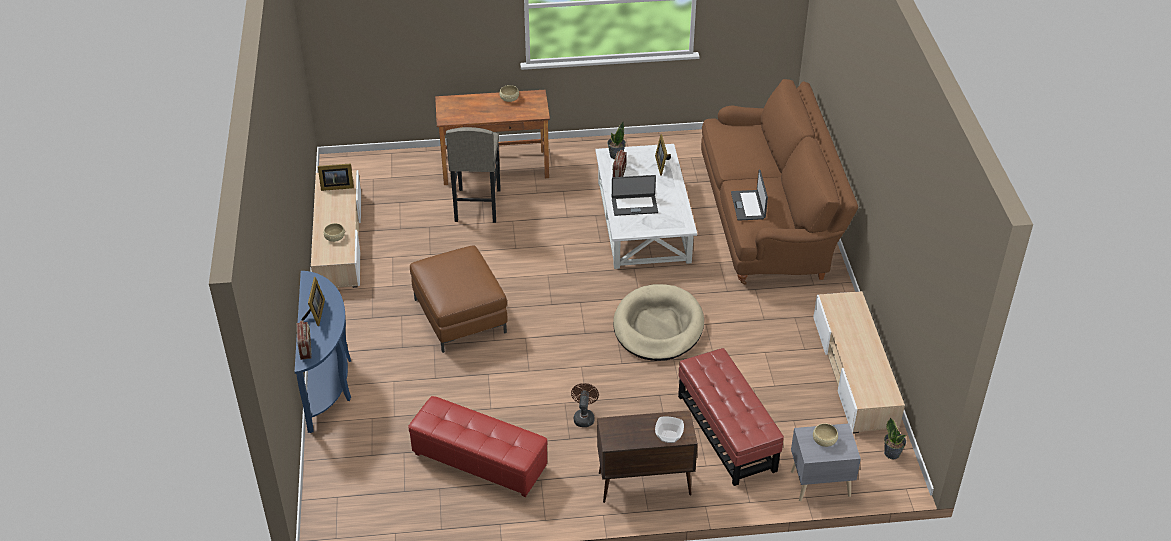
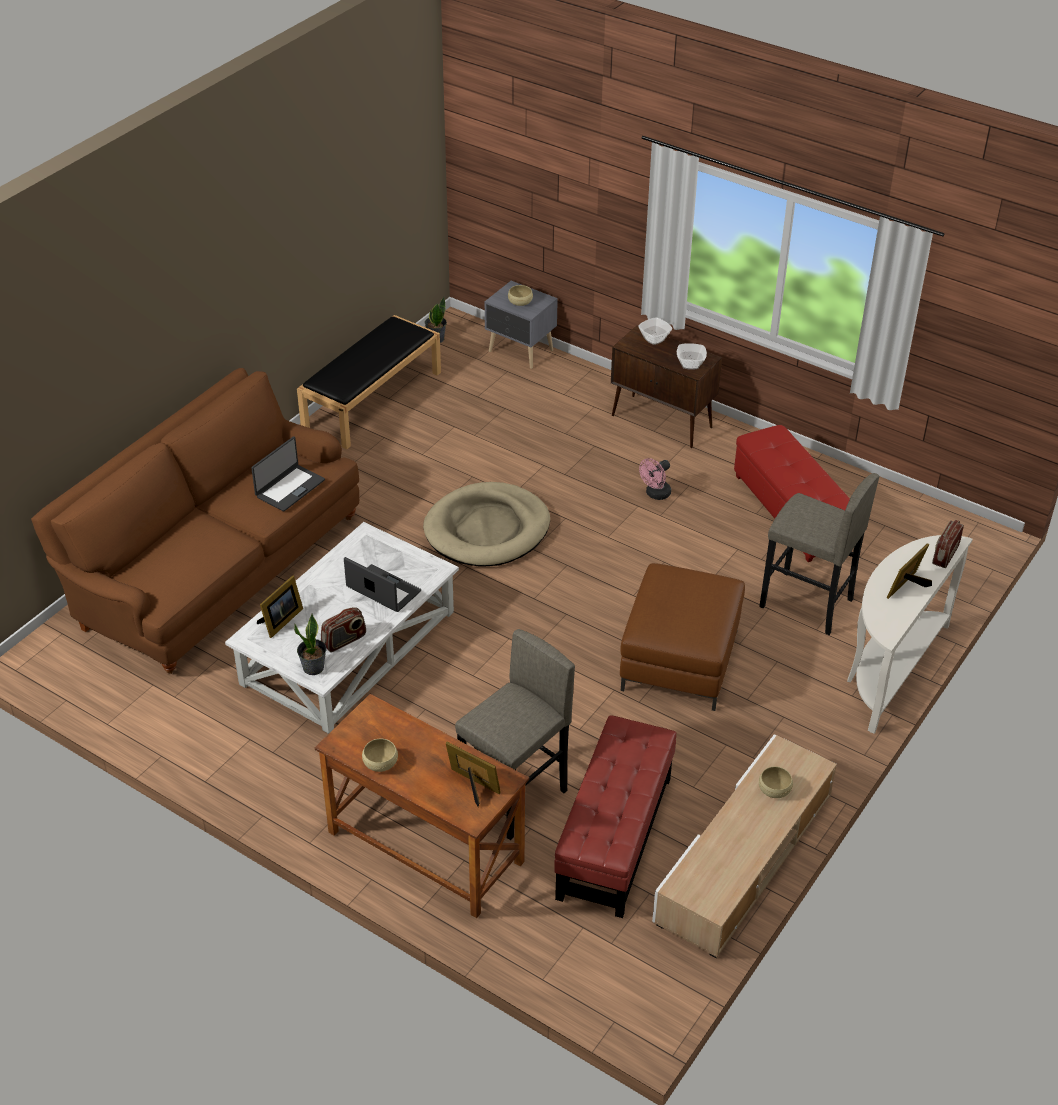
camera: 140 degrees left, 0 degrees up
(329, 381) = (889, 669): blue console table -> white console table
(336, 186) = (710, 878): picture frame -> picture frame (473, 787)
(413, 395) = (806, 603): none -> grey stool
(584, 417) = (655, 494): brown fan -> pink fan
(617, 428) = (690, 364): none -> bowl
(726, 433) = (546, 417): red ottoman -> red ottoman (615, 838)
(854, 372) = (372, 399): beige tv stand -> black bench

